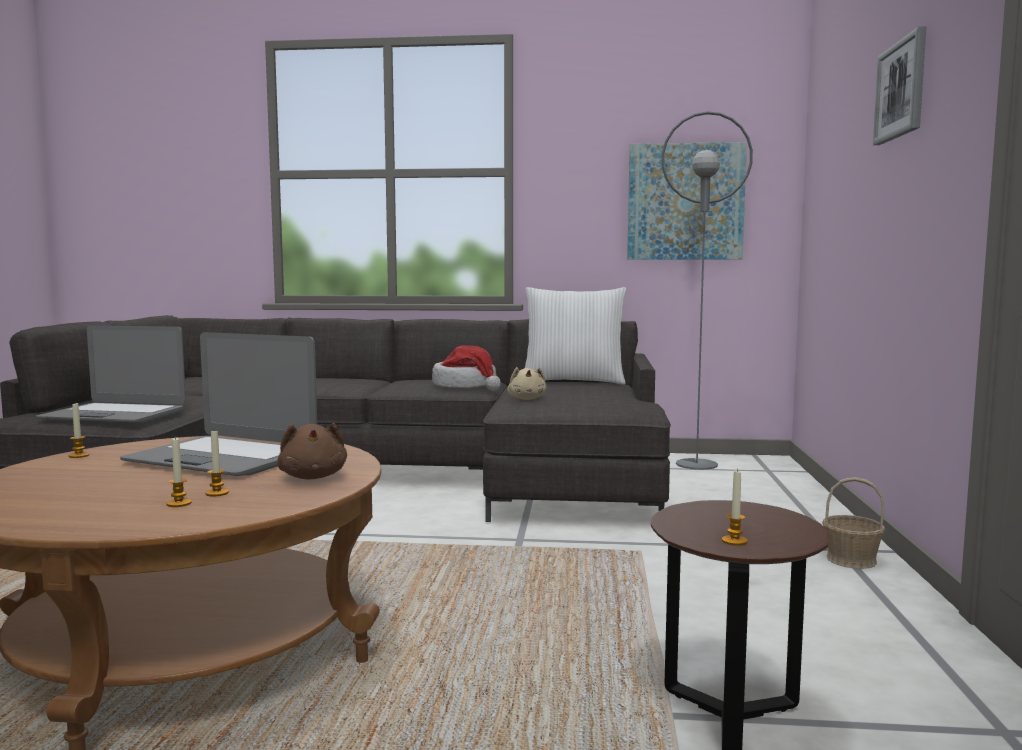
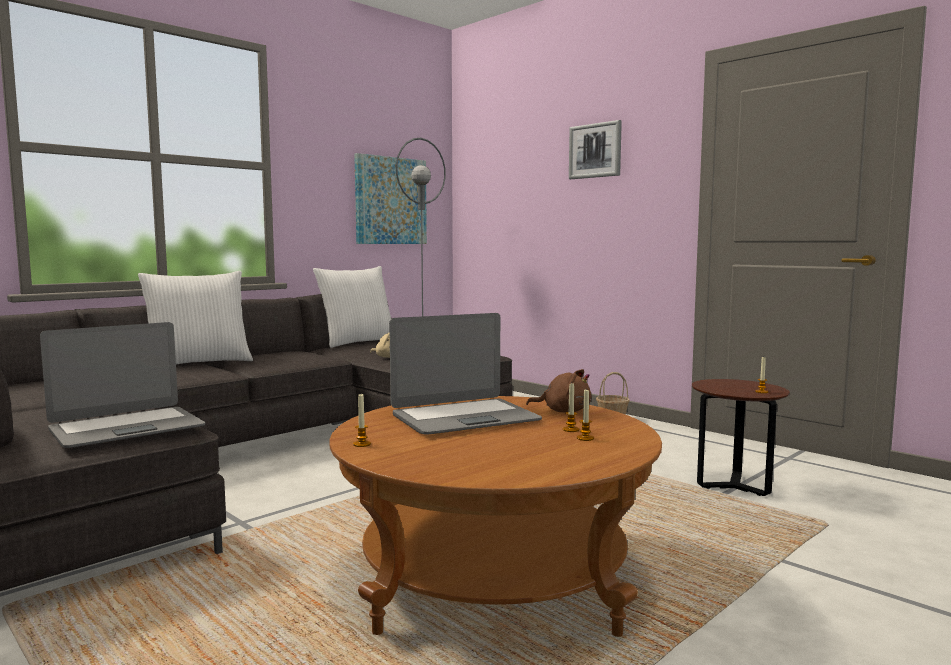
camera: 50 degrees left, 0 degrees up
(374, 379) = (198, 363): none -> white pillow
(466, 386) = (306, 356): hat -> none

